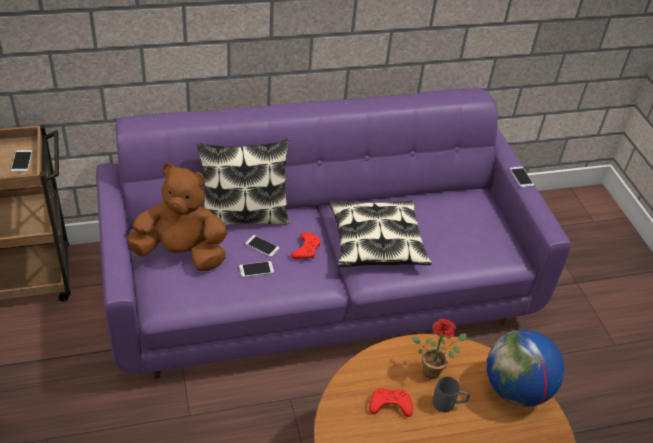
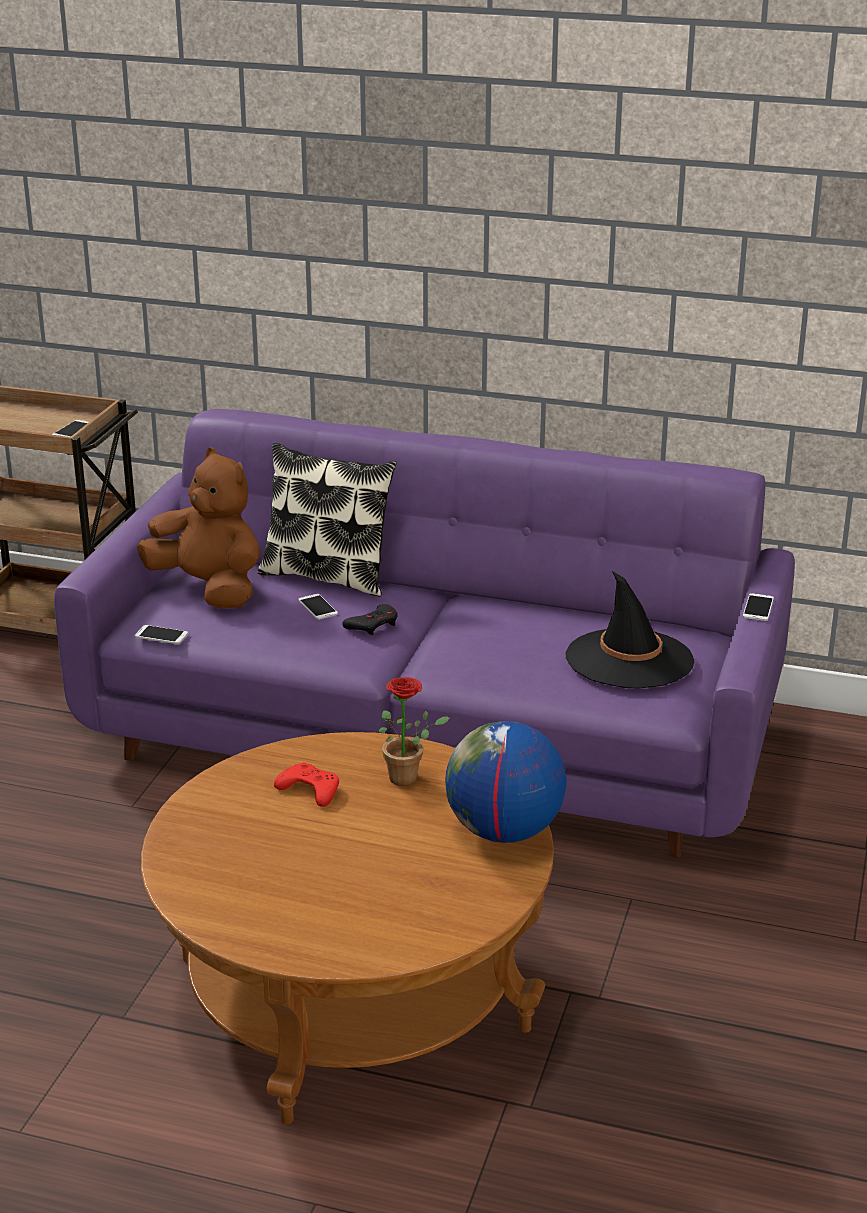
camera: 35 degrees right, 15 degrees down
(256, 269) = (285, 626): phone -> phone (161, 635)
(306, 249) = (373, 624): red game controller -> black game controller
(376, 242) = (480, 643): pillow -> none
(448, 404) = (389, 814): grey mug -> none
(462, 227) = (629, 659): none -> black hat

